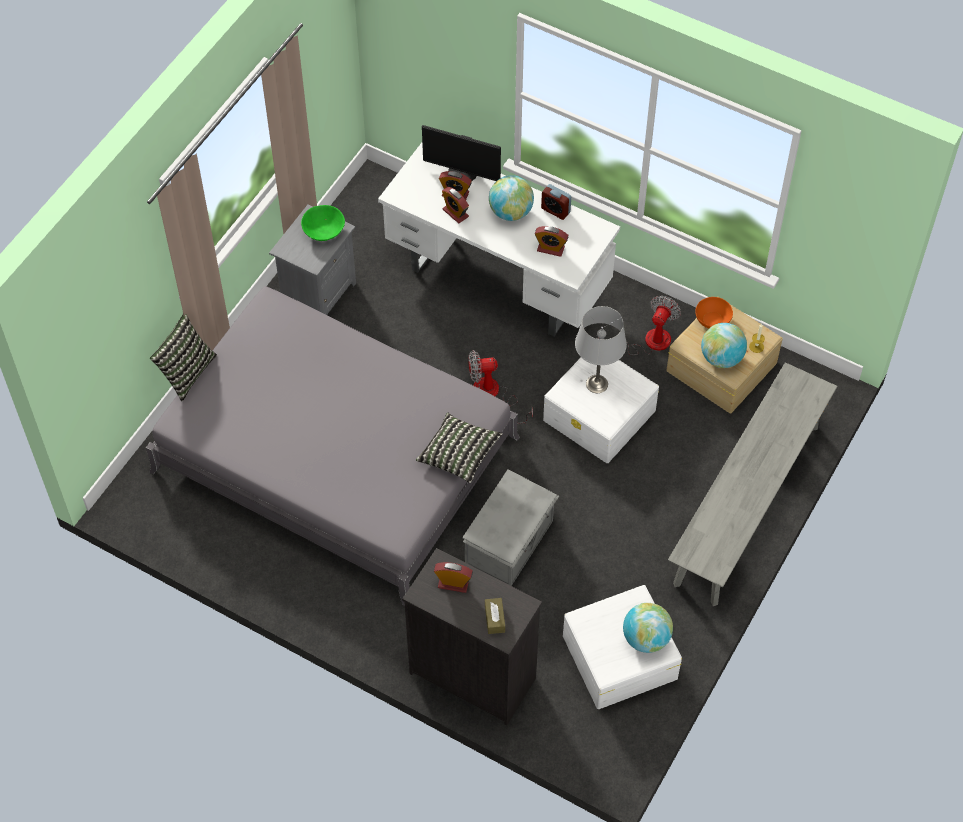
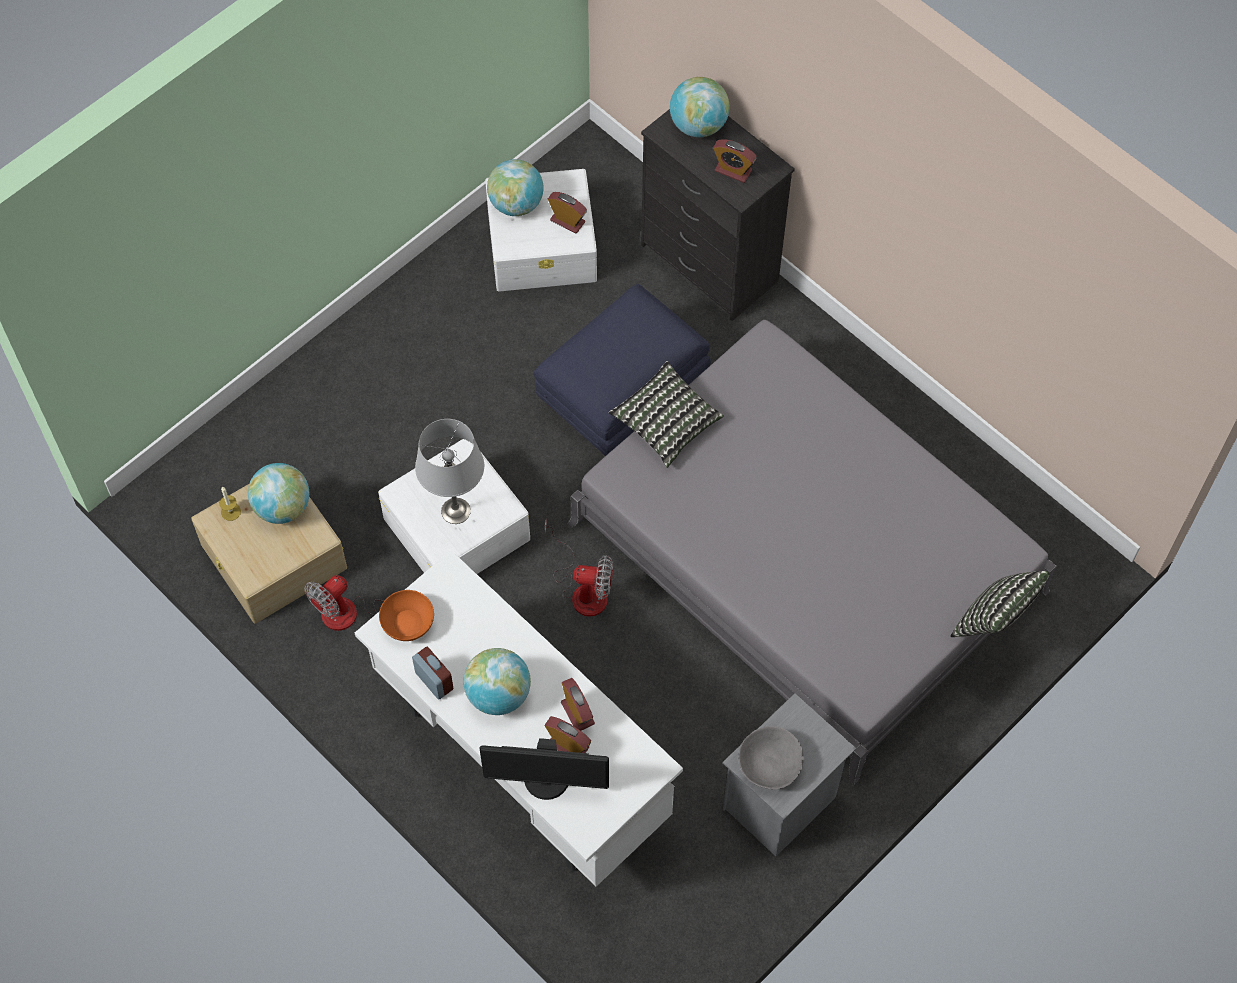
camera: 165 degrees left, 5 degrees up
(323, 230) = (769, 765): green bowl -> grey bowl
(462, 173) = (546, 780): monitor -> monitor turned 150 degrees clockwise
(494, 619) = (698, 125): brown tissue box -> globe
(510, 542) = (621, 397): grey storage box -> blue ottoman
(550, 249) = (463, 620): alarm clock -> alarm clock (567, 221)
(712, 320) = (269, 563): orange bowl -> orange bowl (407, 623)
(747, 504) = (325, 374): grey bench -> none

